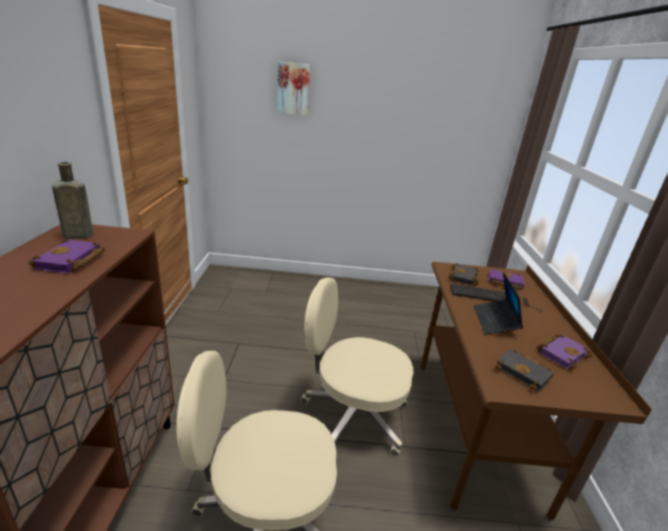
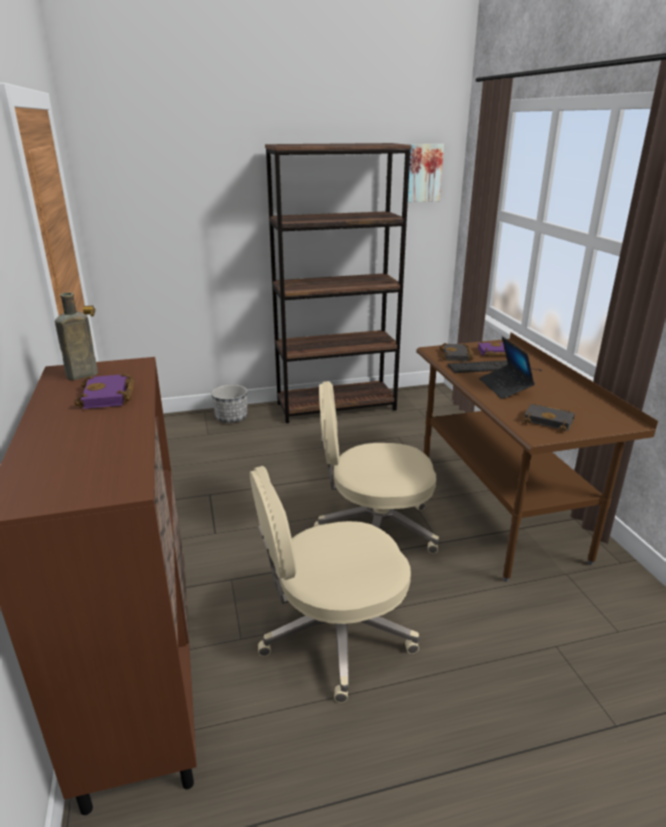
camera: 15 degrees left, 0 degrees up
(289, 282) = (231, 418): none -> planter
(293, 88) = (198, 175): picture -> picture (423, 173)
(375, 291) = (336, 406): none -> brown bookcase
(561, 353) = (572, 399): purple book -> none

